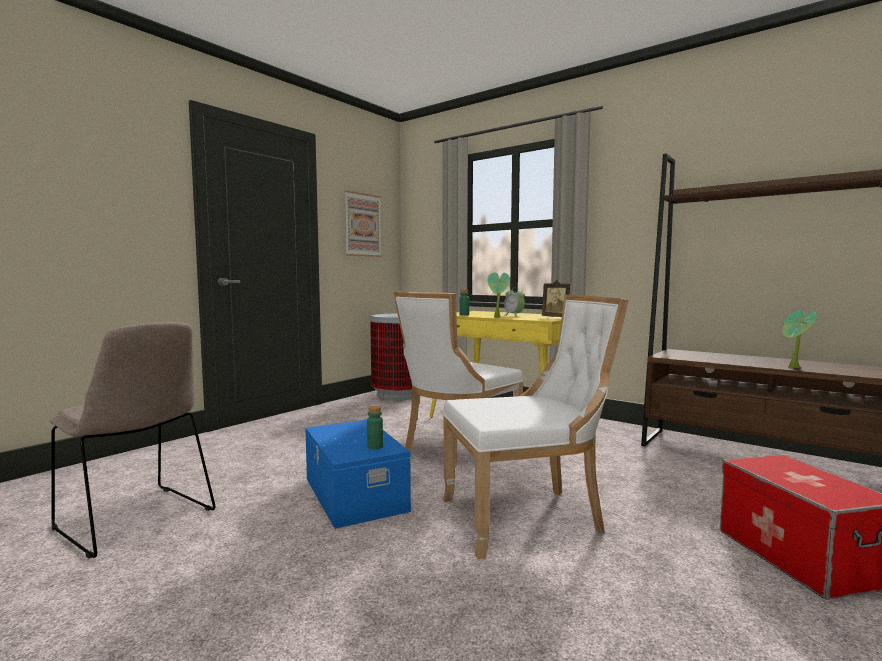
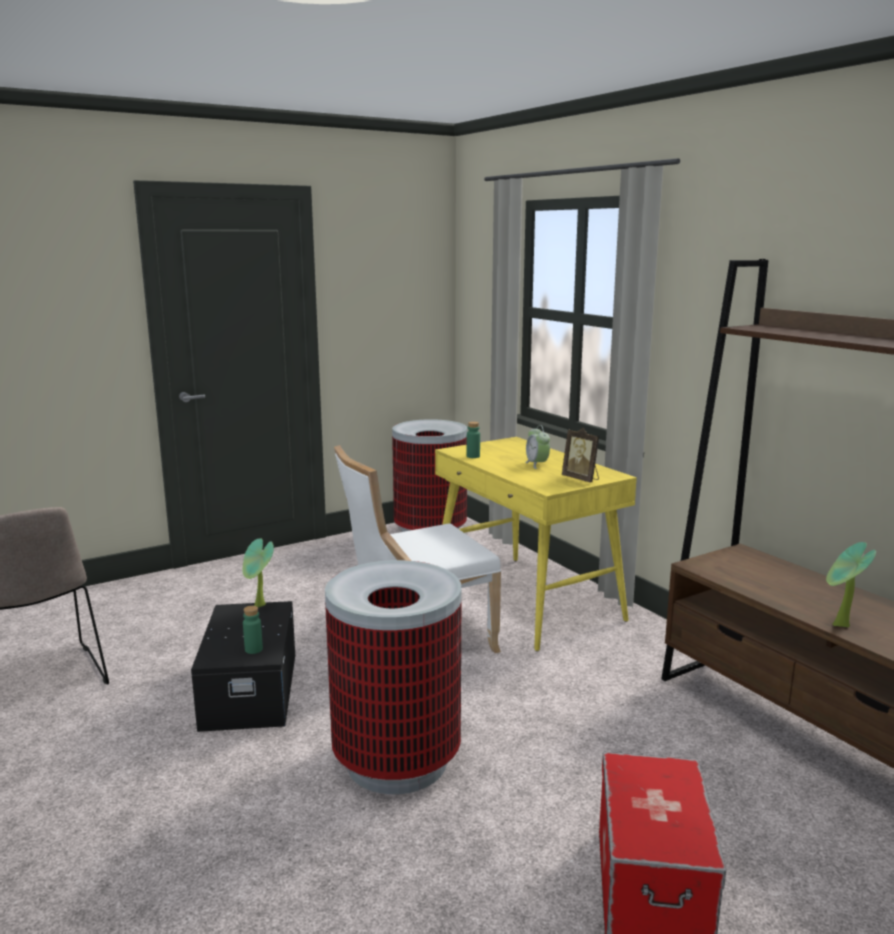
camera: 20 degrees right, 10 degrees up
(353, 495) = (248, 690): blue storage box -> black storage box
(362, 225) = (388, 299): picture -> none
(498, 317) = (502, 471): potted plant -> potted plant (259, 607)
(527, 517) = (397, 761): white chair -> trash can

